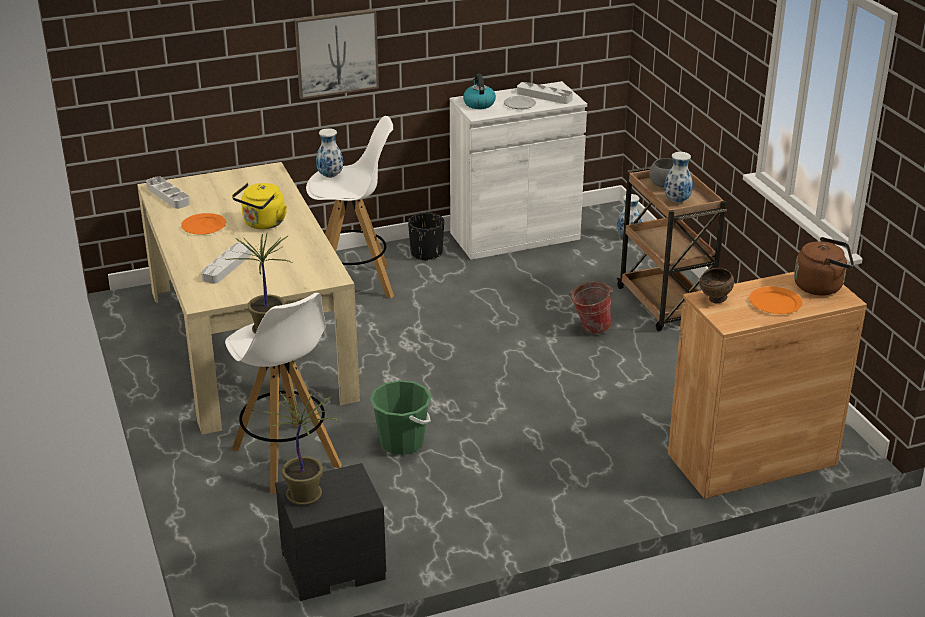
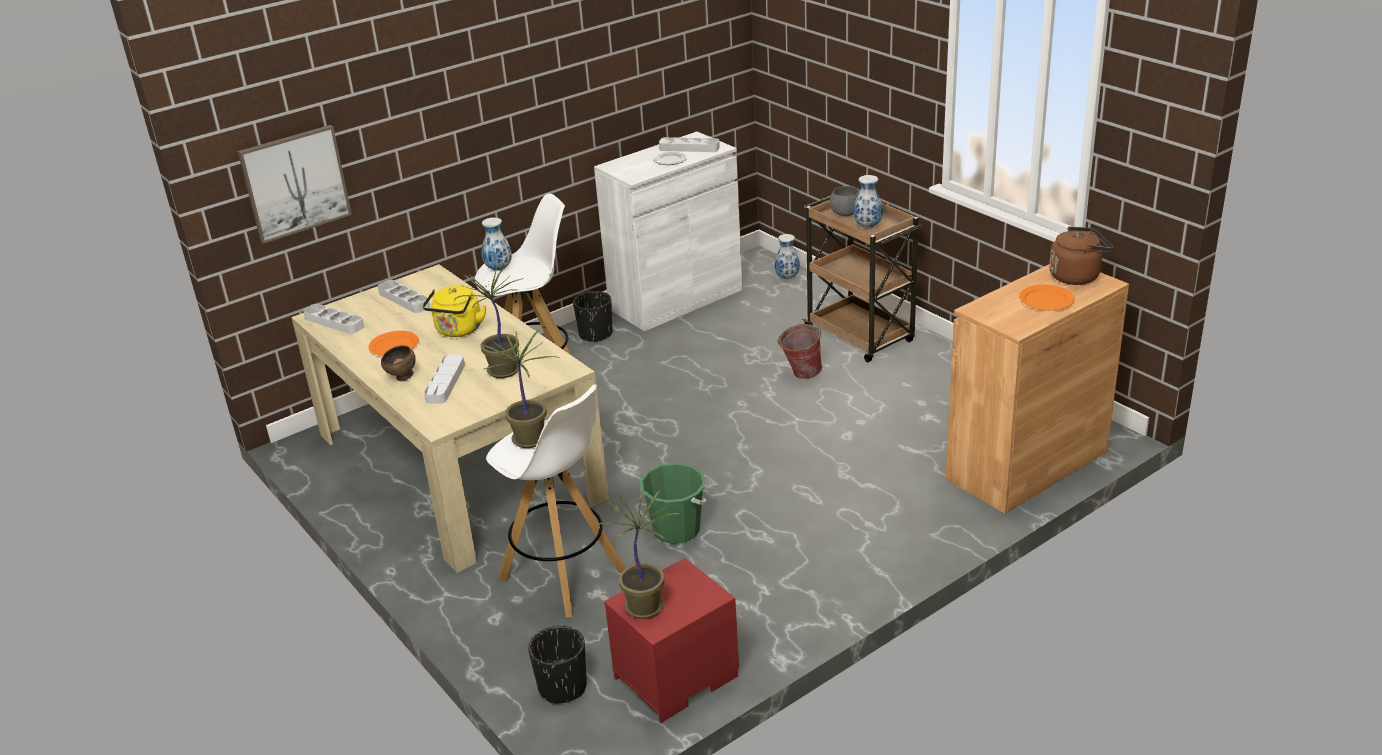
camera: 15 degrees left, 0 degrees up
(234, 187) = (404, 300): none -> grey tray
(237, 550) = (563, 687): none -> black planter
(278, 267) = (502, 371): none -> potted plant
(332, 568) = (676, 679): black nightstand -> red nightstand
(336, 53) = (477, 136): picture -> picture (295, 183)
(479, 103) = (628, 167): kettle -> none
(715, 300) = (988, 309): brown bowl -> brown bowl (402, 378)

